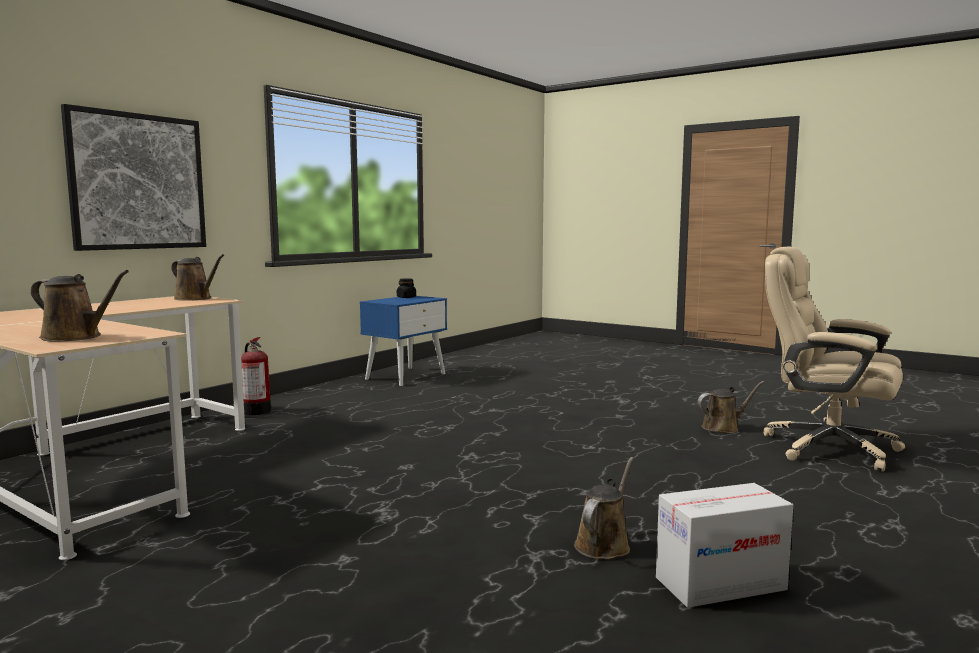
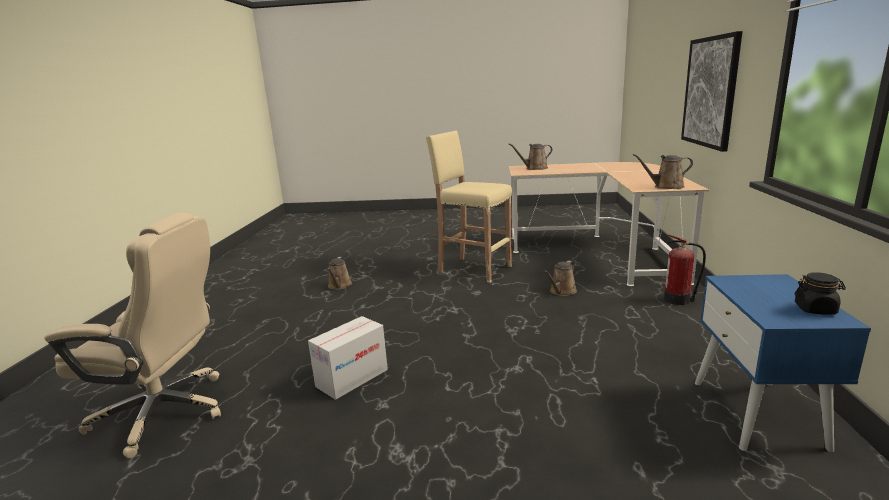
camera: 150 degrees right, 10 degrees up
(331, 502) = (473, 269): none -> beige stool
(720, 584) = (290, 285): cardboard box -> cardboard box (352, 378)
(723, 427) = (262, 418): brown watering can -> brown watering can (561, 292)

